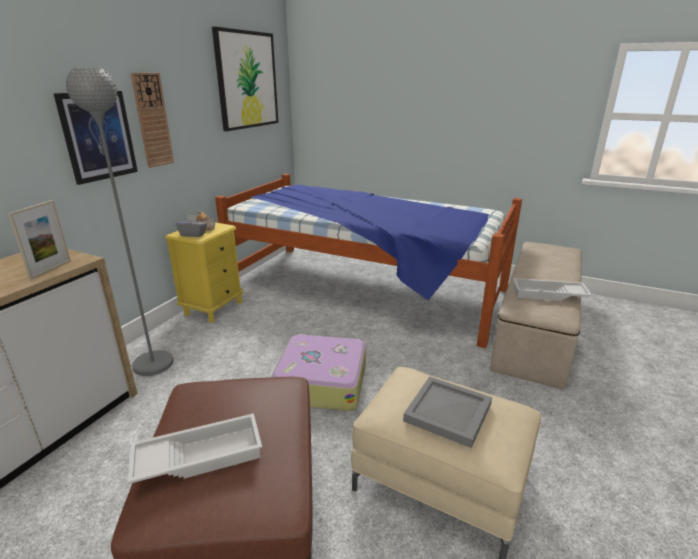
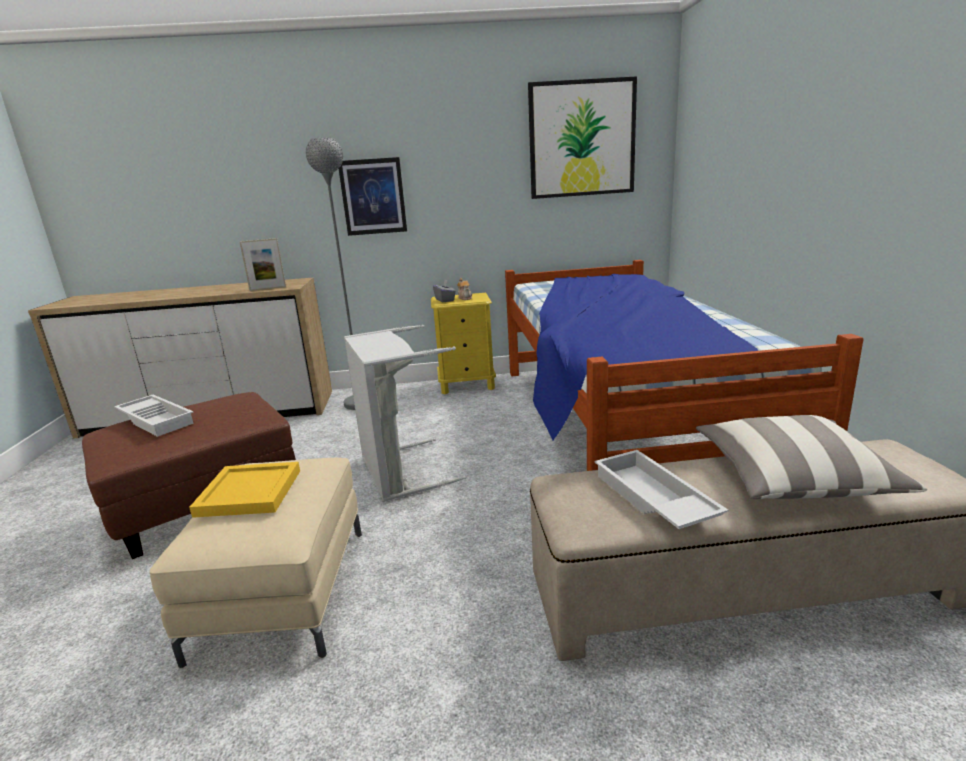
camera: 60 degrees right, 5 degrees down
(152, 120) = (433, 184): wall clock -> none
(321, 382) = (399, 472): suitcase -> grey laundry basket
(447, 411) = (251, 492): grey tray -> yellow tray
(549, 266) = (793, 479): none -> pillow

